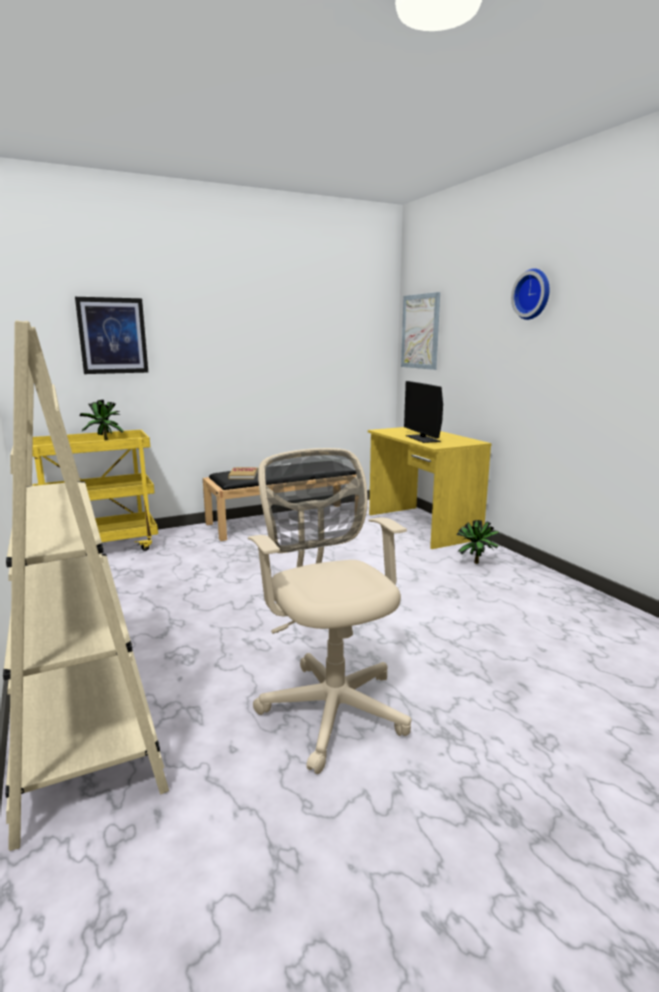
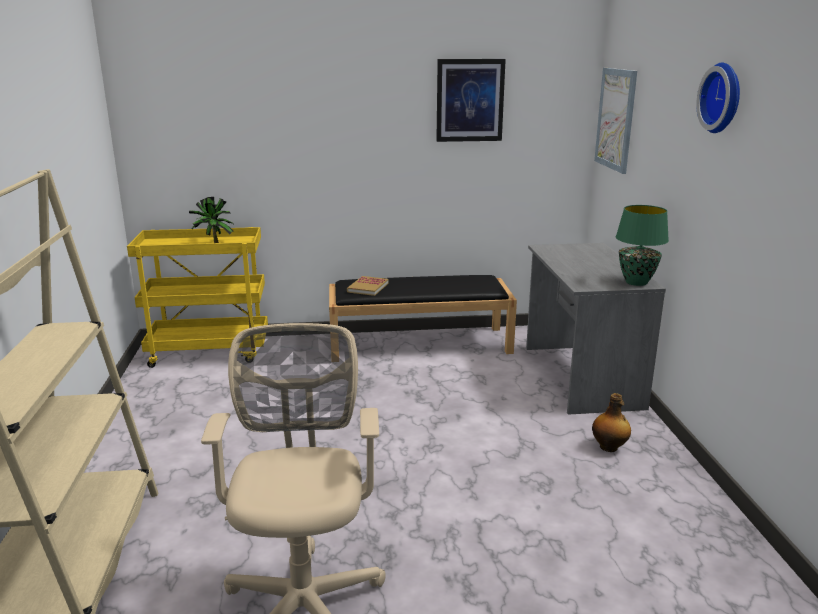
camera: 20 degrees right, 5 degrees up
(112, 336) = (232, 123): picture -> picture (470, 100)
(421, 526) = (580, 377): yellow desk -> grey desk
(422, 438) = (580, 270): monitor -> none
(469, 441) = (637, 282): none -> green table lamp
(476, 564) = (609, 447): potted plant -> bottle

